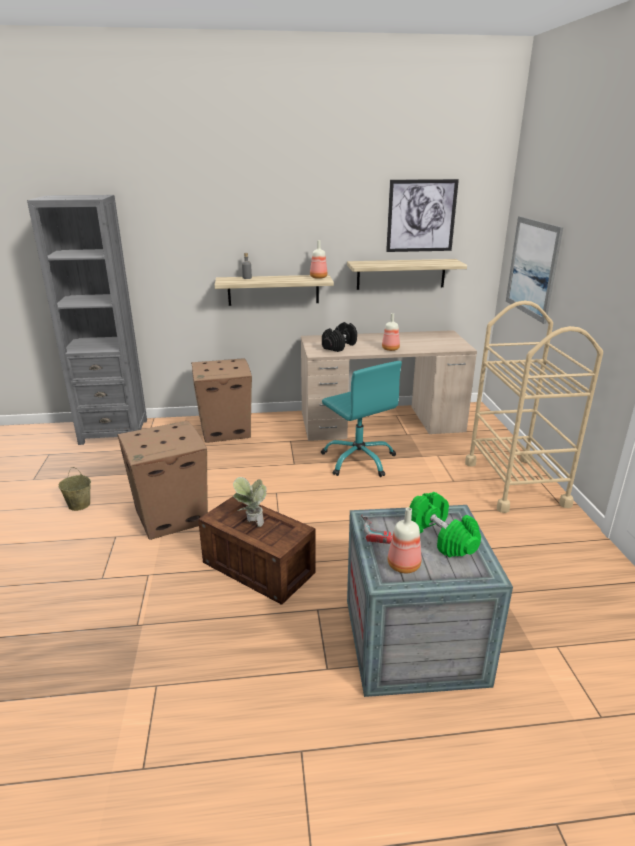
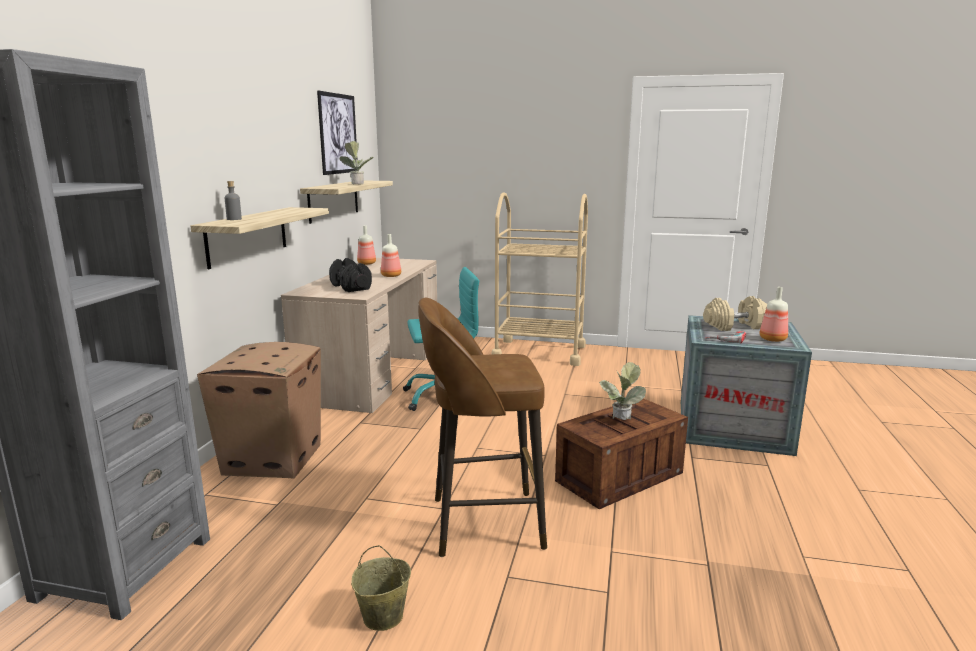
camera: 70 degrees left, 10 degrees down
(172, 516) = (482, 523): cardboard box -> brown stool
(318, 277) = (298, 209): bottle -> bottle (367, 263)
(409, 263) = (357, 184): none -> potted plant
(441, 537) = (734, 326): green dumbbell -> beige dumbbell
(532, 268) = (445, 175): picture -> none

